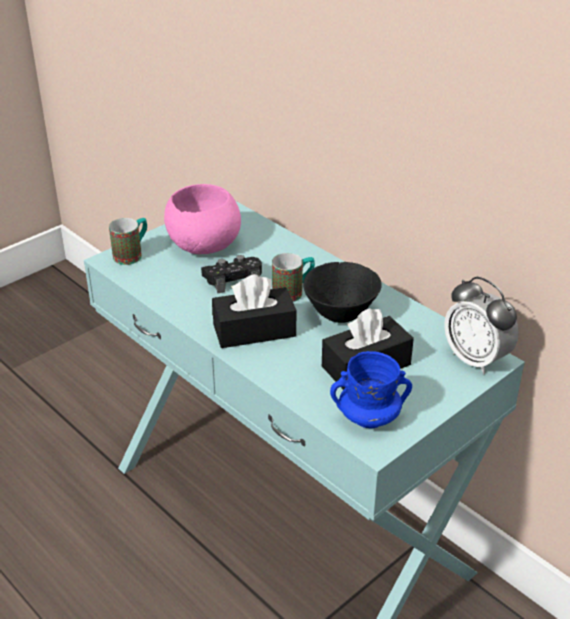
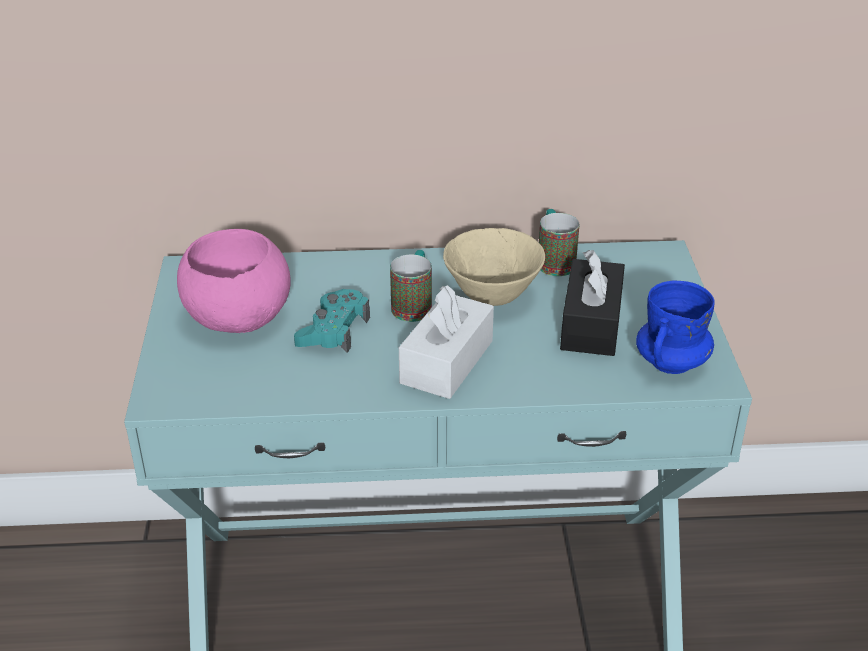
camera: 50 degrees left, 0 degrees up
(132, 254) = (174, 377): mug -> mug (554, 261)
(233, 279) = (333, 330): black game controller -> turquoise game controller
(254, 330) = (446, 362): black tissue box -> white tissue box
(340, 315) = (492, 297): black bowl -> beige bowl
(476, 359) = (653, 261): alarm clock -> none

